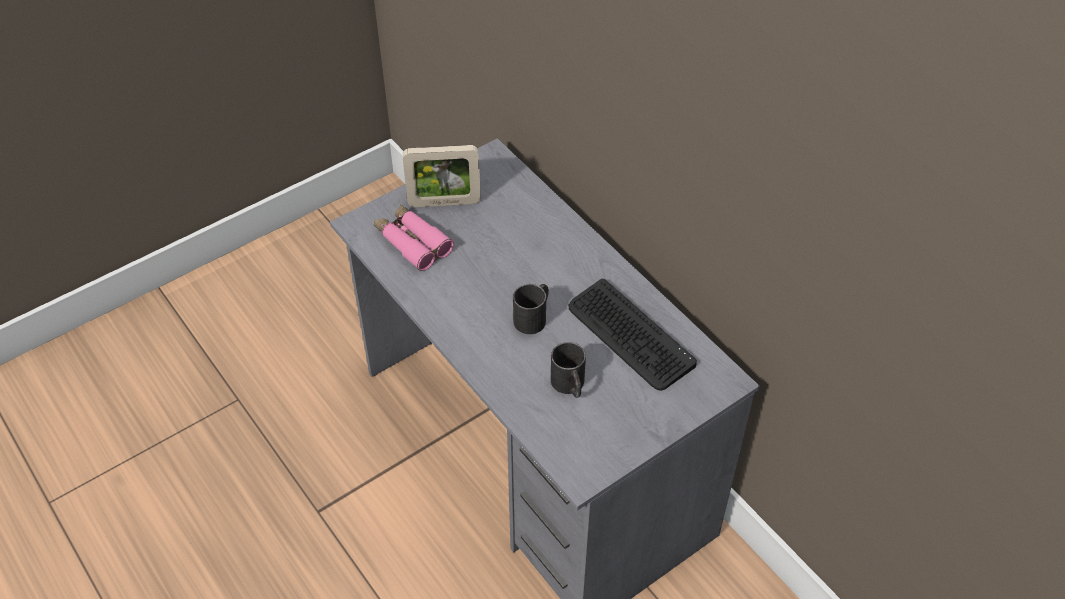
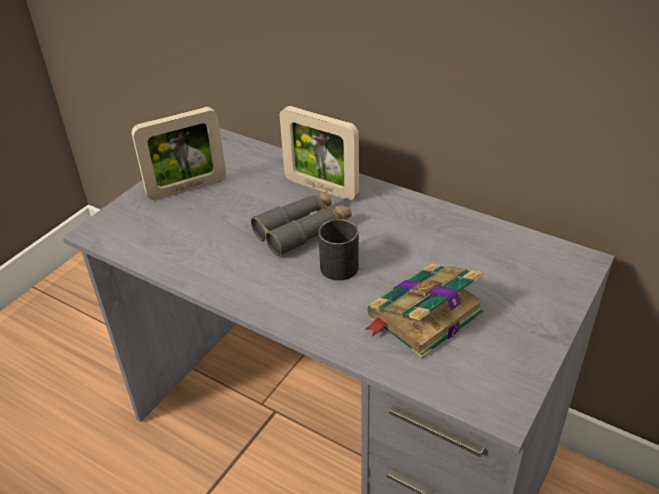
camera: 20 degrees left, 10 degrees down
(412, 242) = (168, 231): pink binoculars -> none
(519, 276) = (303, 230): none -> grey binoculars
(555, 238) = (321, 188): none -> picture frame
(570, 386) = (423, 316): black mug -> book
(629, 336) = (453, 250): keyboard -> none

